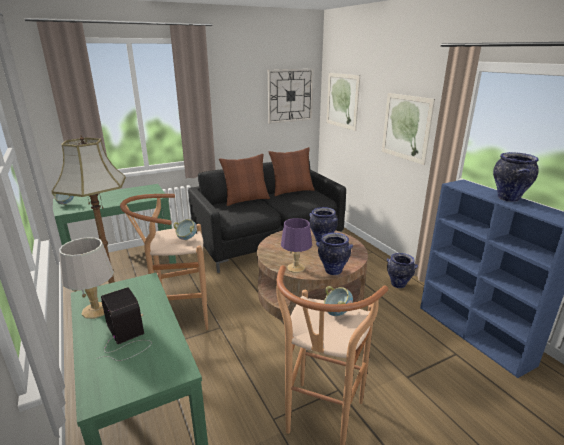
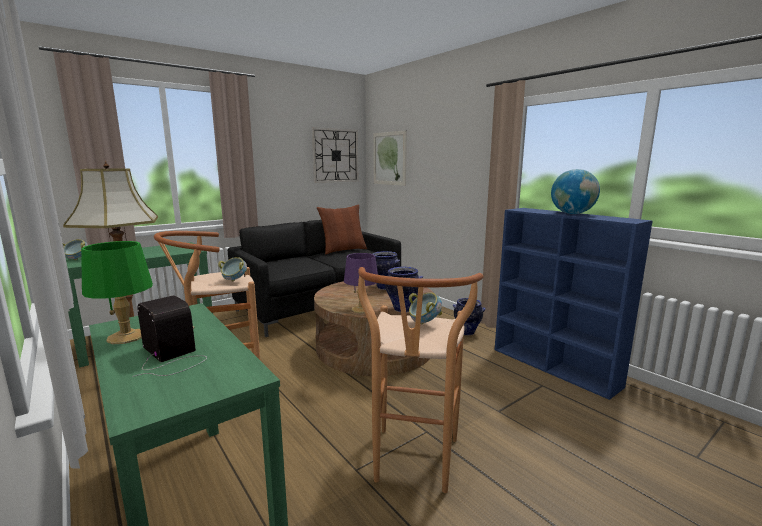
camera: 10 degrees left, 10 degrees down
(97, 310) = (127, 336): grey table lamp -> green table lamp
(246, 200) = (294, 258): brown pillow -> none
(406, 127) = (458, 172): picture -> none
(508, 199) = (572, 214): vase -> globe

